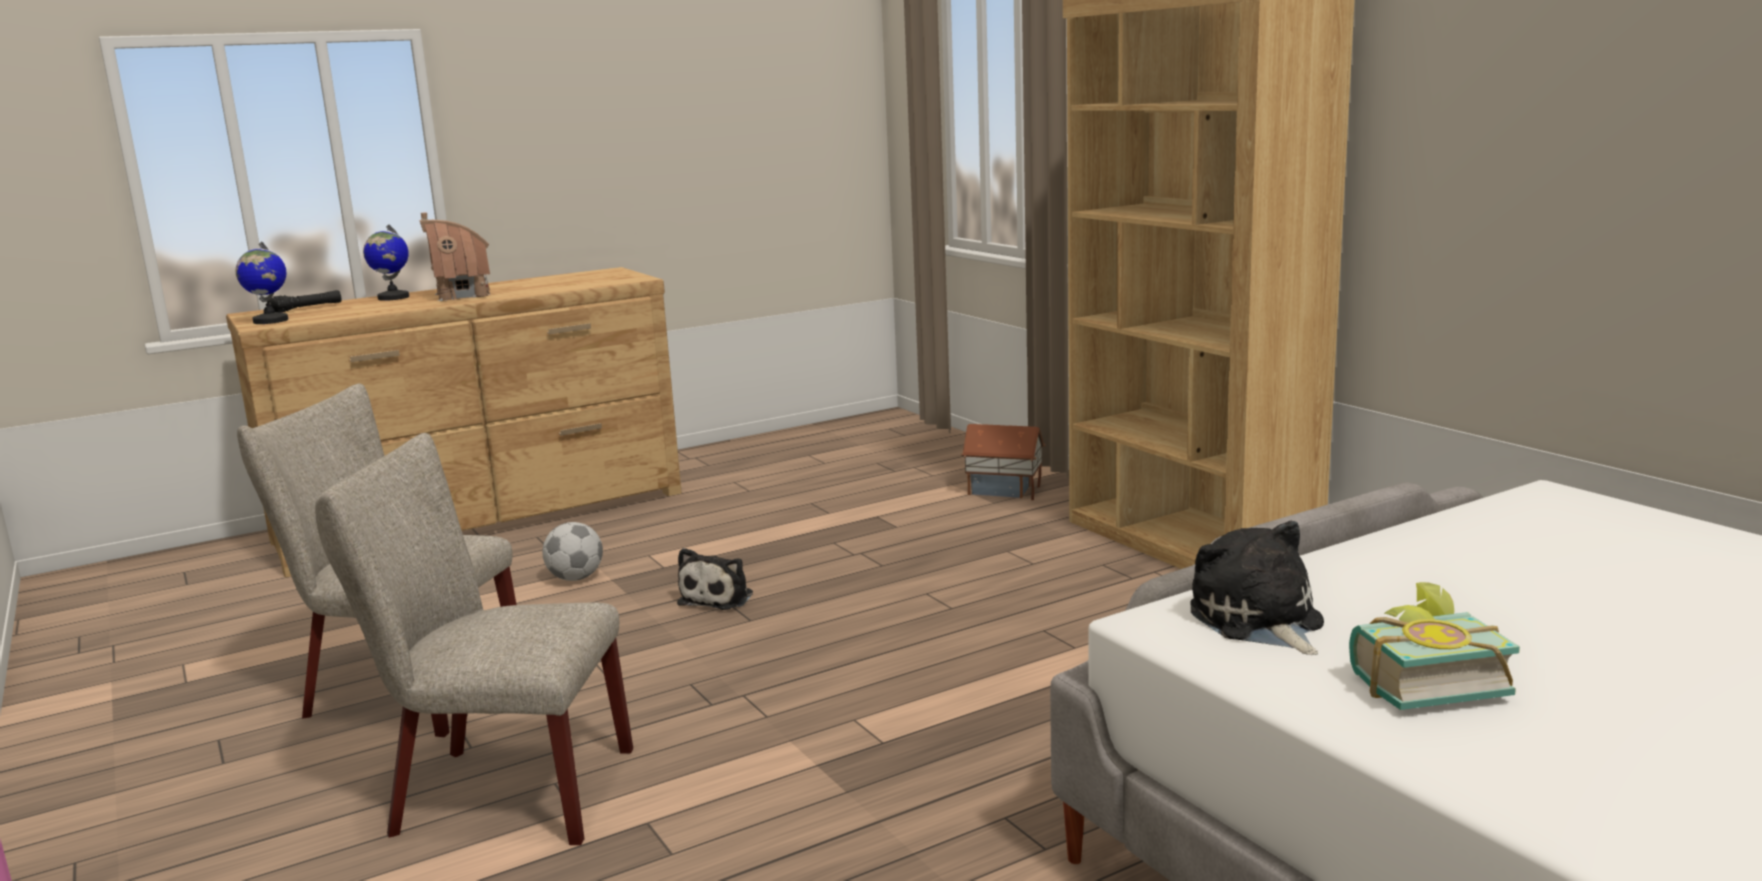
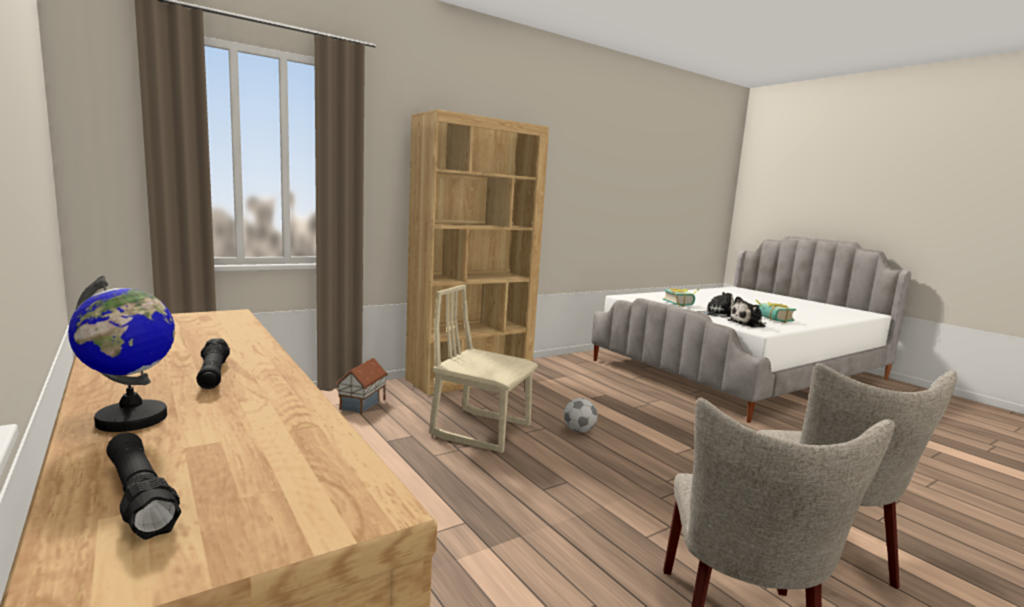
camera: 95 degrees left, 5 degrees down
(270, 321) = (305, 507): globe -> none
(462, 295) = (213, 374): toy house -> black flashlight
(576, 578) = (483, 569): football -> football (579, 430)
(719, 597) = (530, 494): plush toy -> plush toy (717, 314)
(927, 564) = (481, 430): none -> beige chair
(1545, 563) = (681, 304): none -> book

